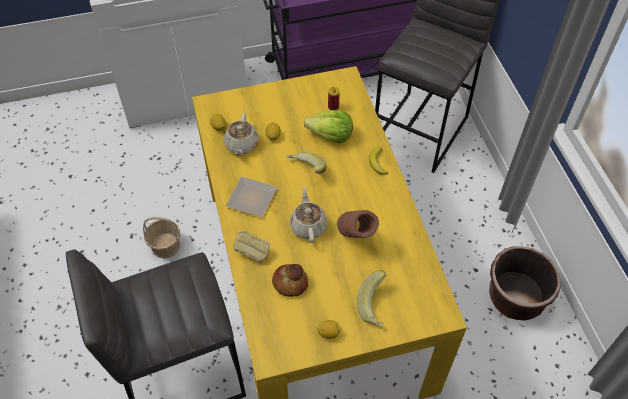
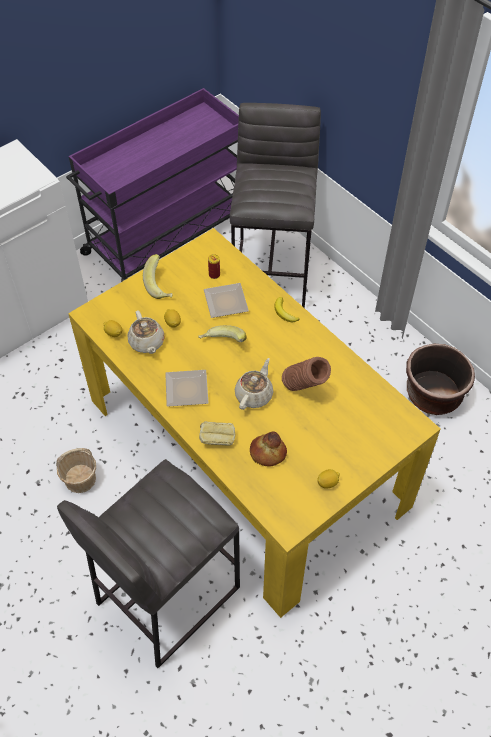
camera: 25 degrees left, 0 degrees up
(308, 226) = (254, 394): beige teapot -> beige teapot turned 60 degrees clockwise
(330, 136) = (227, 303): lettuce -> plate
(376, 306) = (355, 442): banana -> banana (161, 286)

